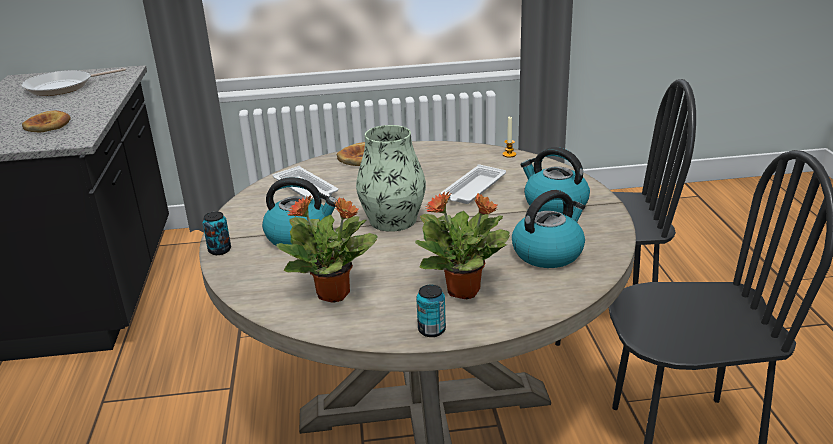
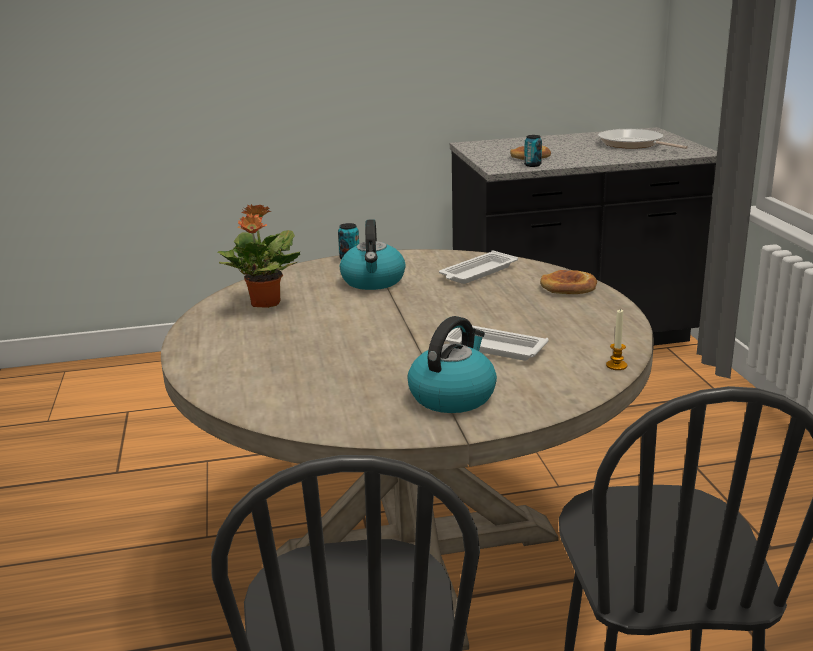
camera: 85 degrees right, 5 degrees down
(393, 220) = (407, 314): vase -> none
(431, 330) = (193, 342): can -> can (532, 165)
(464, 291) = (254, 352): potted plant -> none
(548, 253) = (324, 391): kettle -> none

